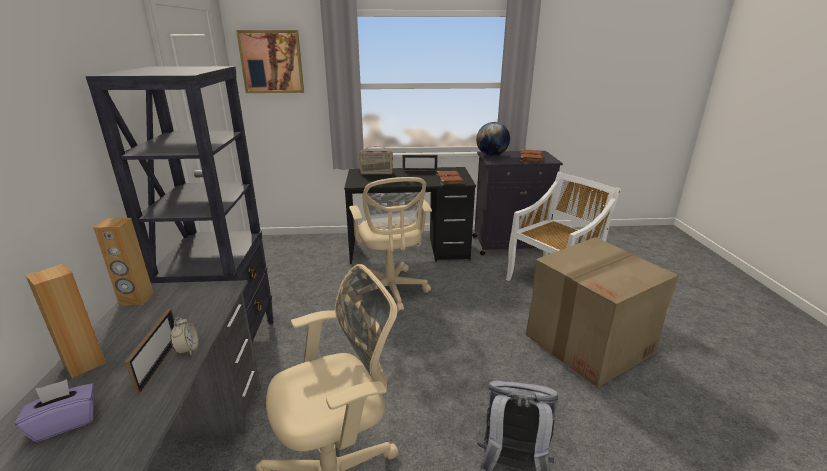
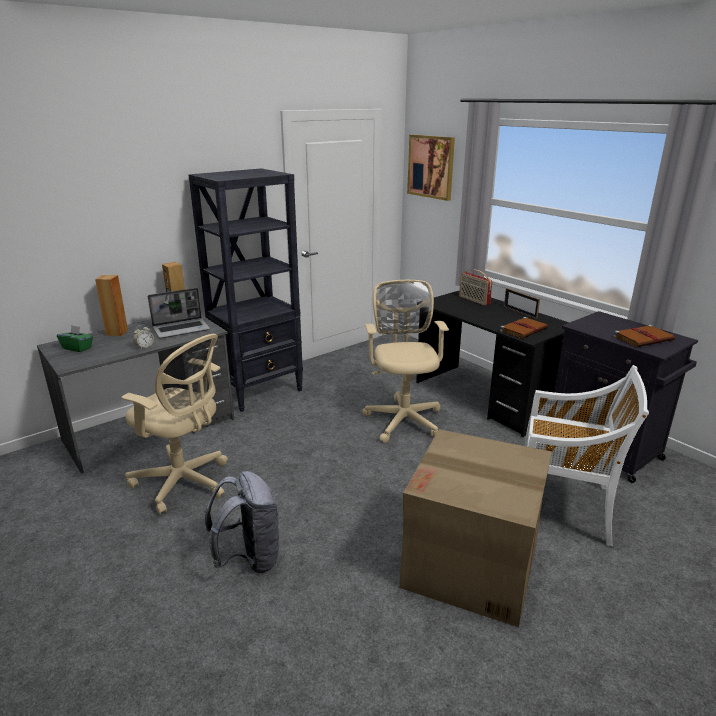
camera: 55 degrees right, 0 degrees up
(66, 422) = (77, 348): purple tissue box -> green tissue box
(159, 364) = (128, 346): picture frame -> none
(183, 307) = (182, 329): none -> laptop
(391, 291) = (403, 418): beige office chair -> beige office chair turned 135 degrees clockwise
(491, 155) = (600, 320): globe -> none

